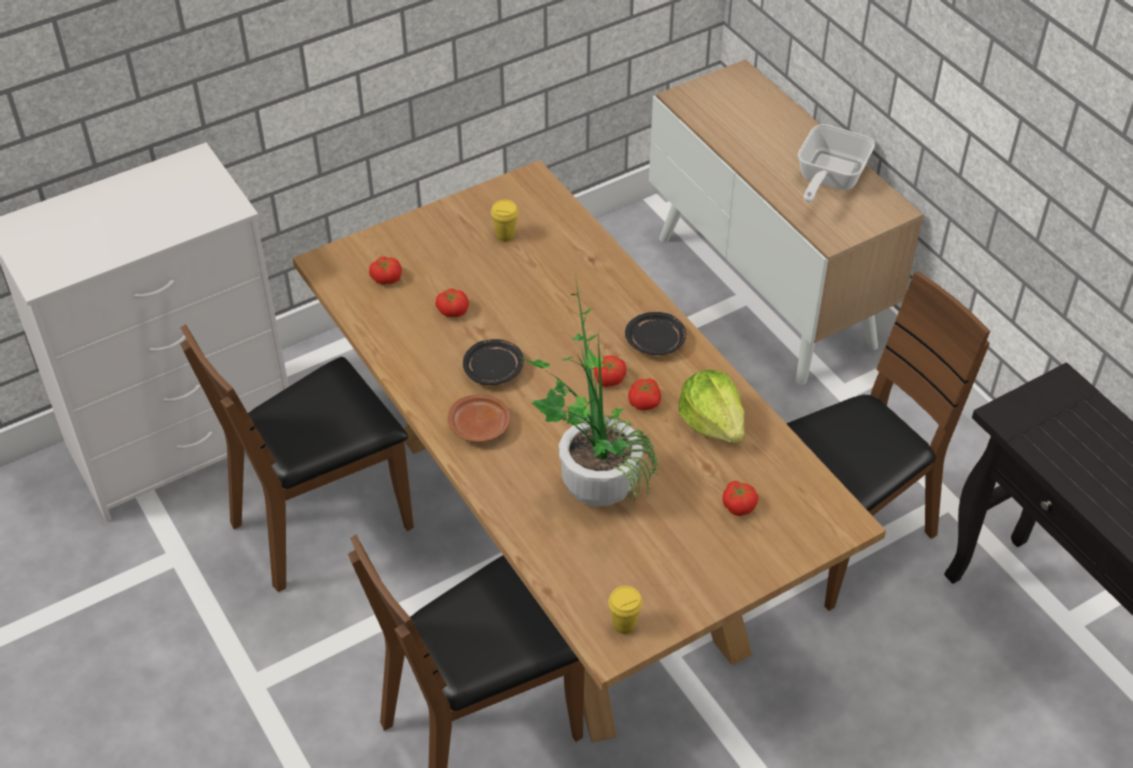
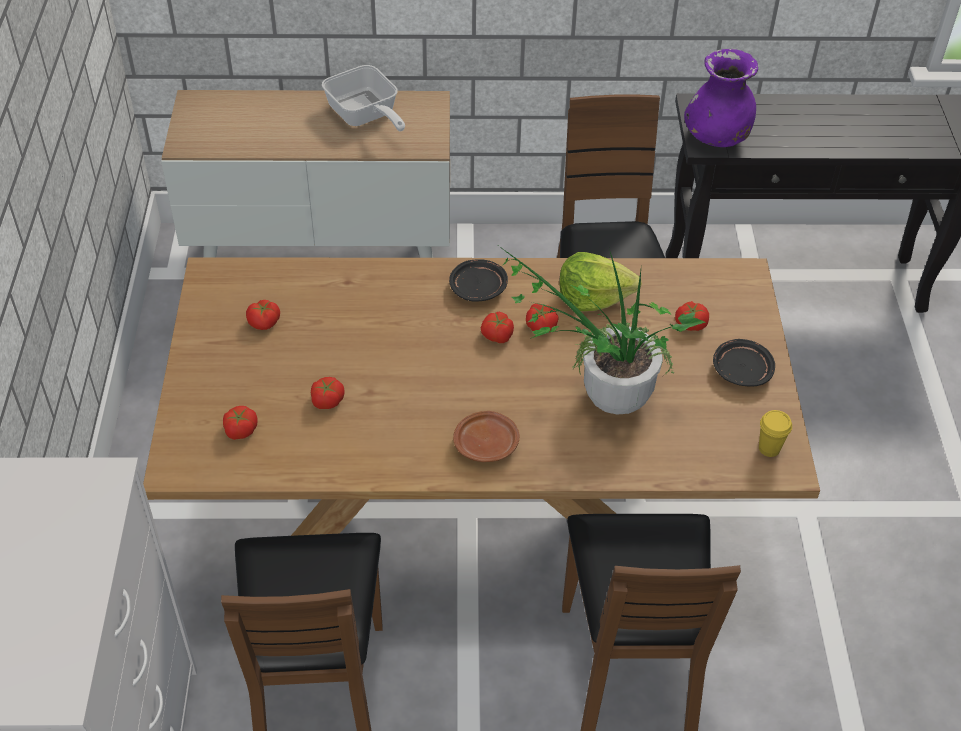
camera: 60 degrees left, 0 degrees up
(493, 369) = (425, 404): black plate -> black plate (741, 370)
(505, 235) = (264, 323): yellow cup -> tomato
(1027, 420) = (717, 138): none -> purple vase

